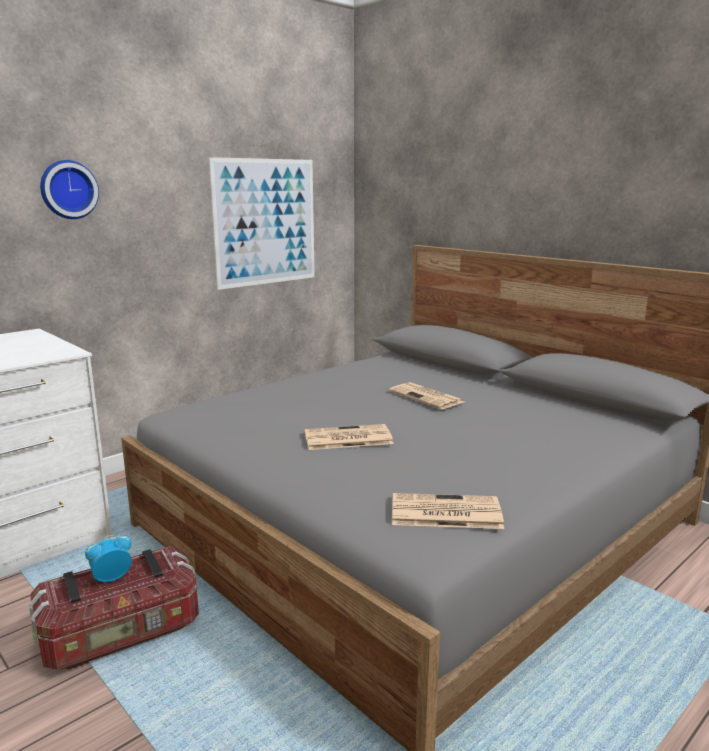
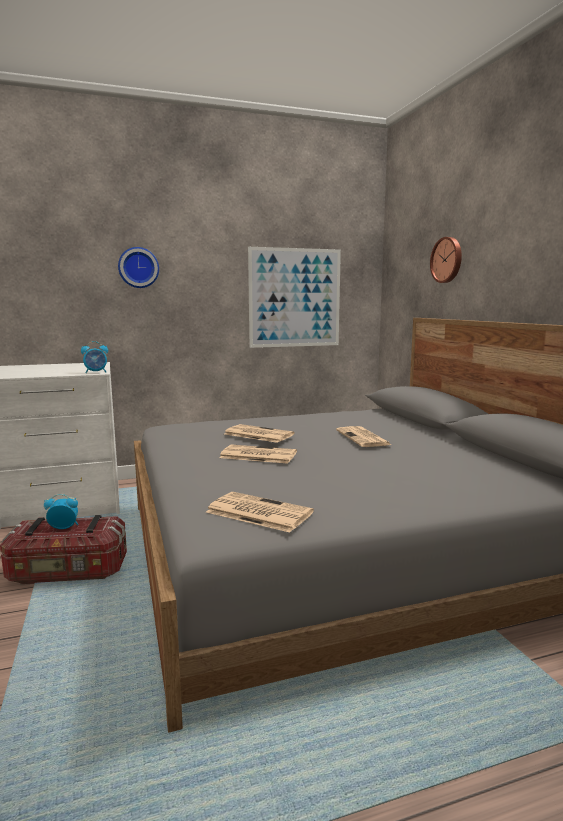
camera: 25 degrees right, 5 degrees down
(66, 352) = (96, 372): none -> alarm clock
(317, 410) = (257, 434): none -> newspaper
(456, 182) = (447, 260): none -> wall clock

